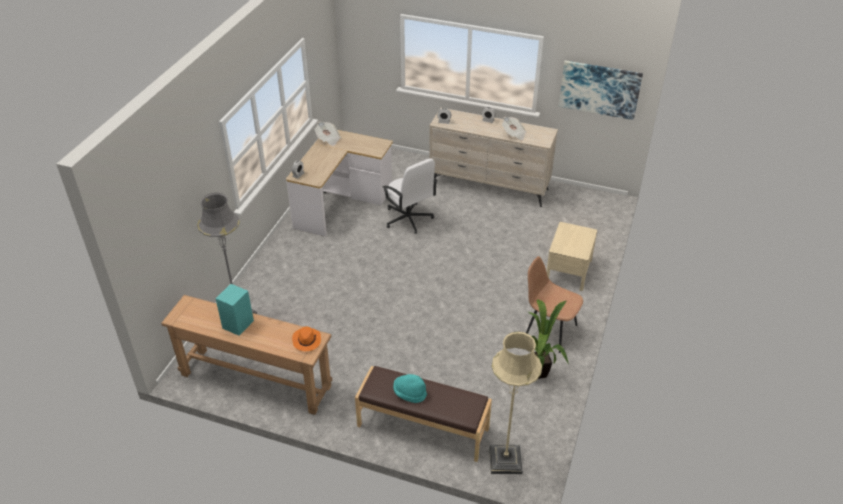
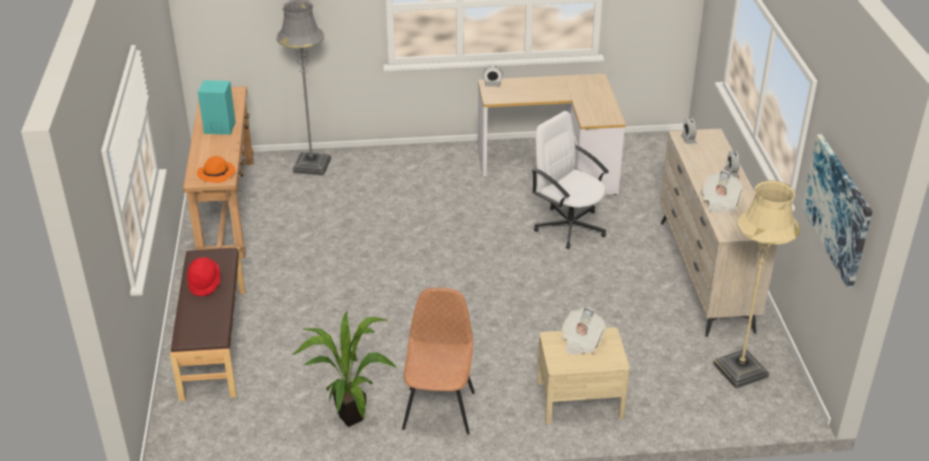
camera: 65 degrees right, 5 degrees down
(328, 139) = (581, 81): newspaper -> newspaper (581, 341)
(408, 219) = (569, 226): white office chair -> white office chair turned 105 degrees clockwise
(409, 393) = (204, 283): turquoise hat -> red hat
(505, 460) = (191, 424): beige floor lamp -> beige floor lamp (740, 370)

